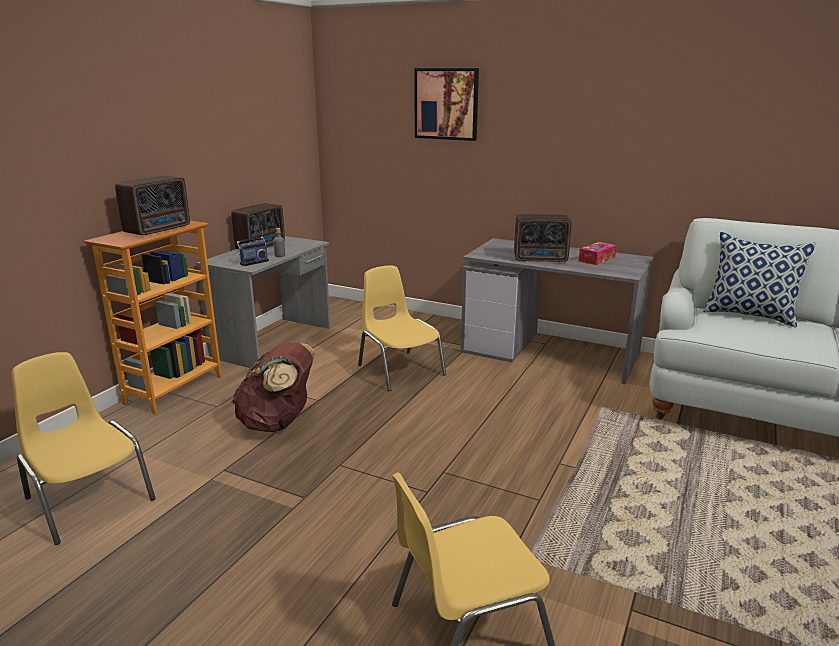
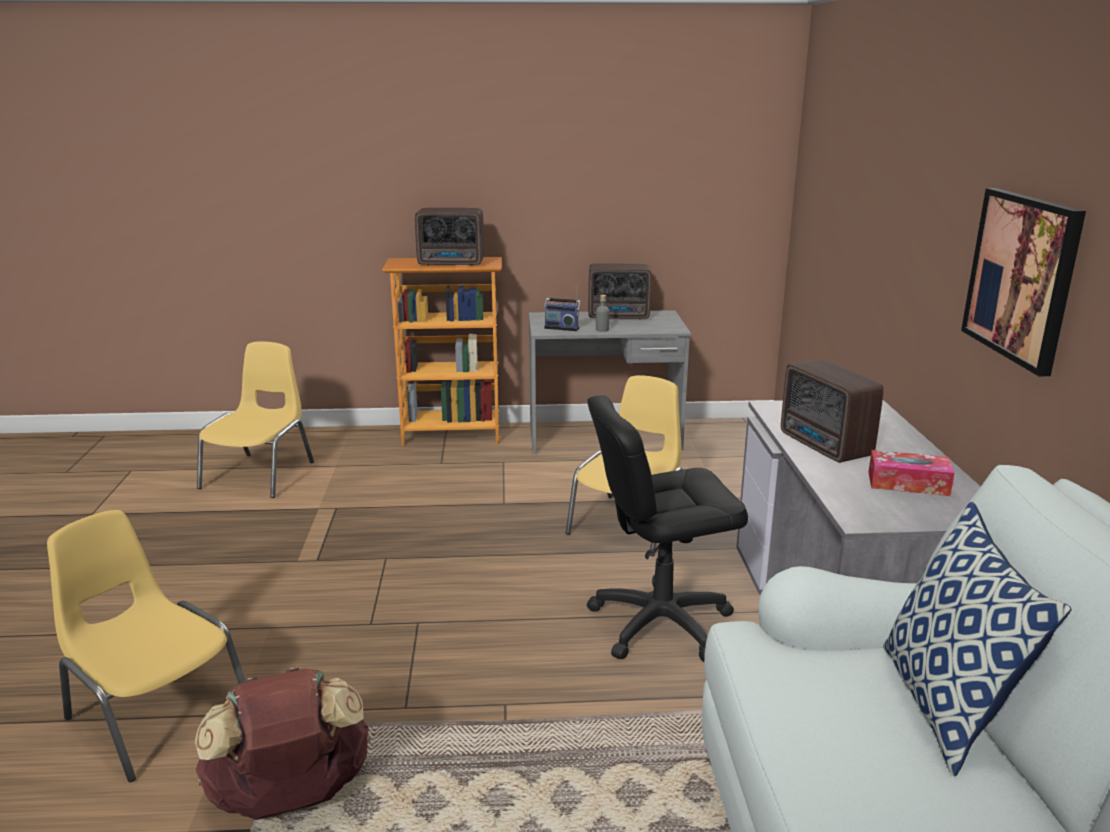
camera: 60 degrees right, 0 degrees up
(278, 423) = (437, 501): brown backpack -> brown backpack (291, 798)
(446, 104) = (878, 160): picture -> picture (1022, 277)
(515, 395) = (660, 623): none -> black office chair

